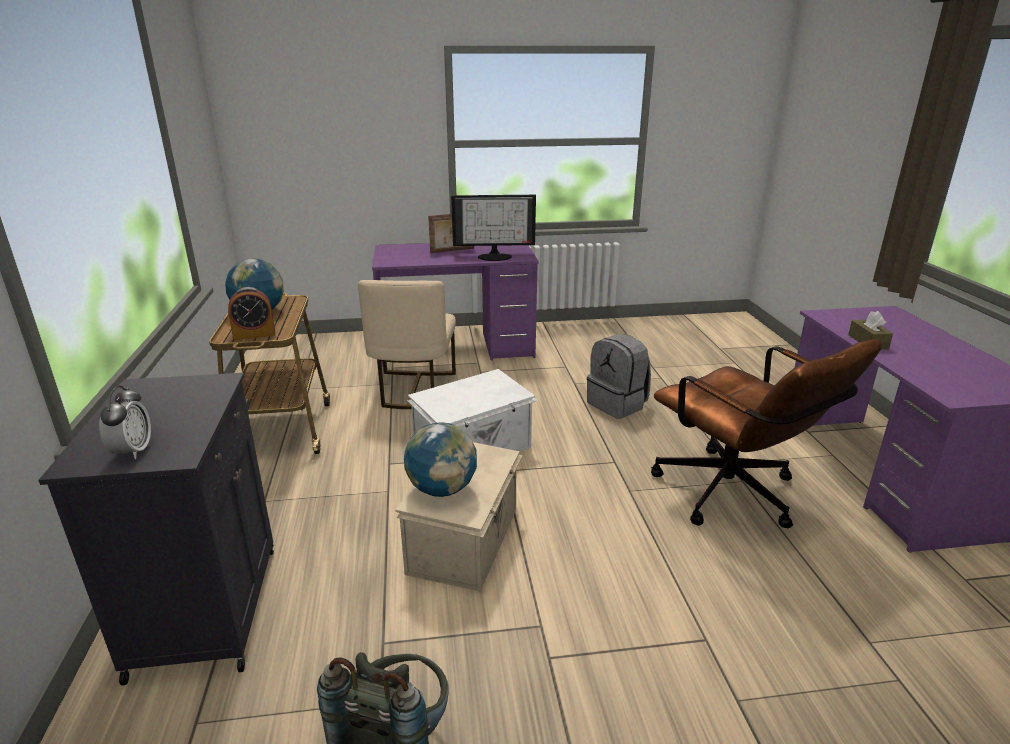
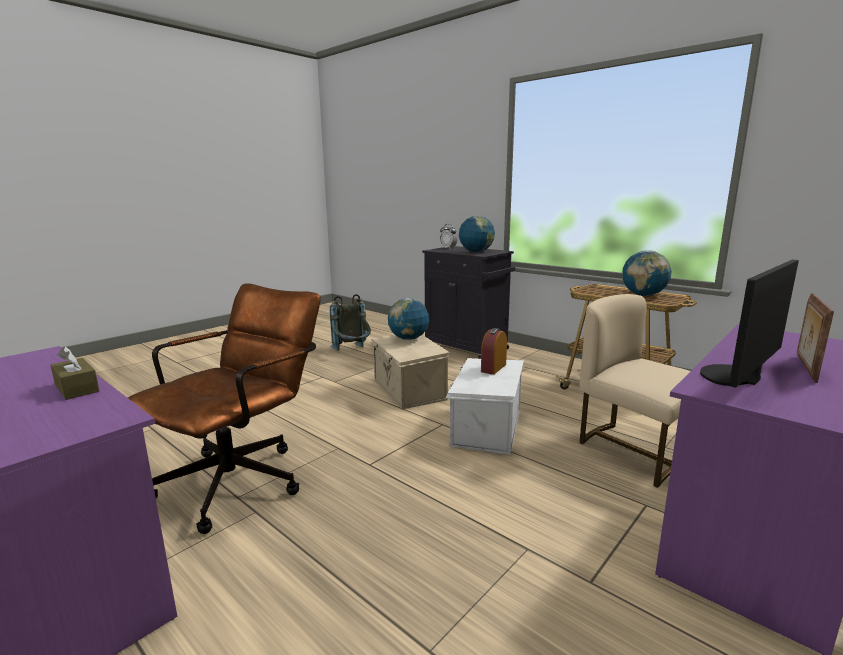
camera: 140 degrees right, 10 degrees down
(178, 400) = (476, 252): none -> globe
(254, 334) = (591, 288): alarm clock -> alarm clock (493, 368)
(617, 404) = (434, 538): grey backpack -> none
(736, 498) = (242, 478): brown office chair -> brown office chair turned 105 degrees clockwise

